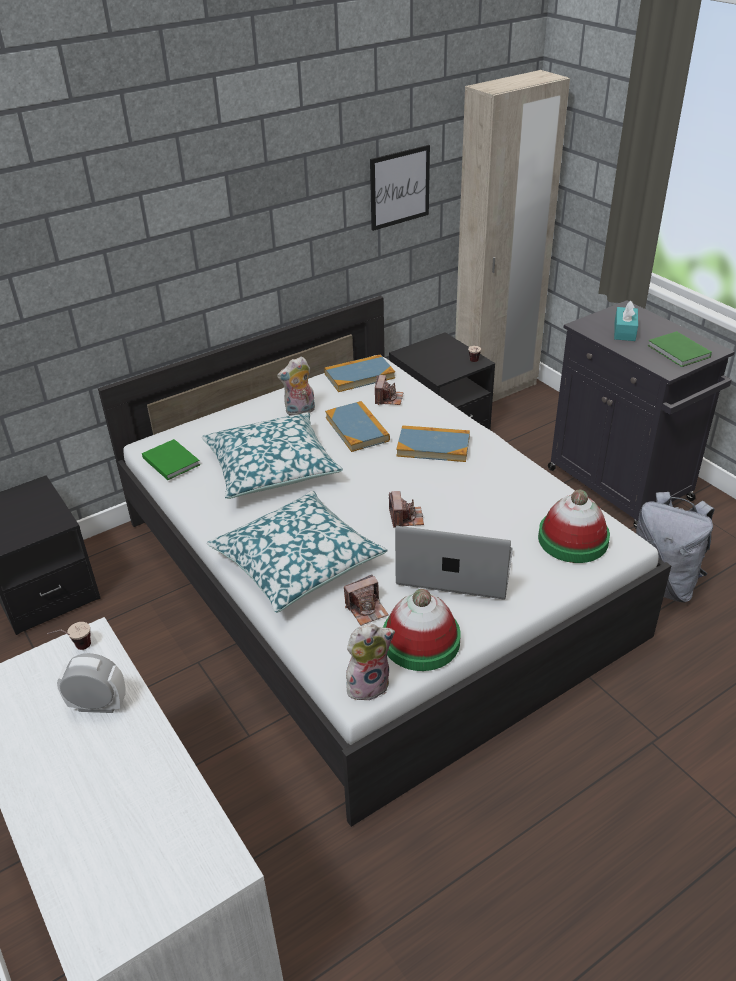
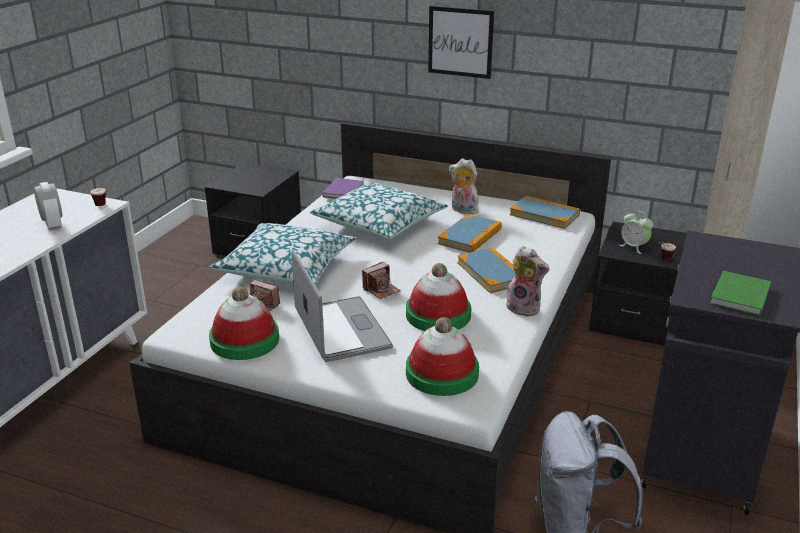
camera: 55 degrees right, 10 degrees down
(171, 460) = (344, 191): green book -> purple book
(368, 684) = (183, 334): plush toy -> plush toy (525, 308)
(388, 398) = (531, 235): camera -> none
(399, 187) = (656, 58): picture -> picture (460, 42)
(442, 364) = (634, 247): none -> alarm clock
(478, 503) = (438, 315): none -> hat
(624, 331) = (729, 260): turquoise tissue box -> none

